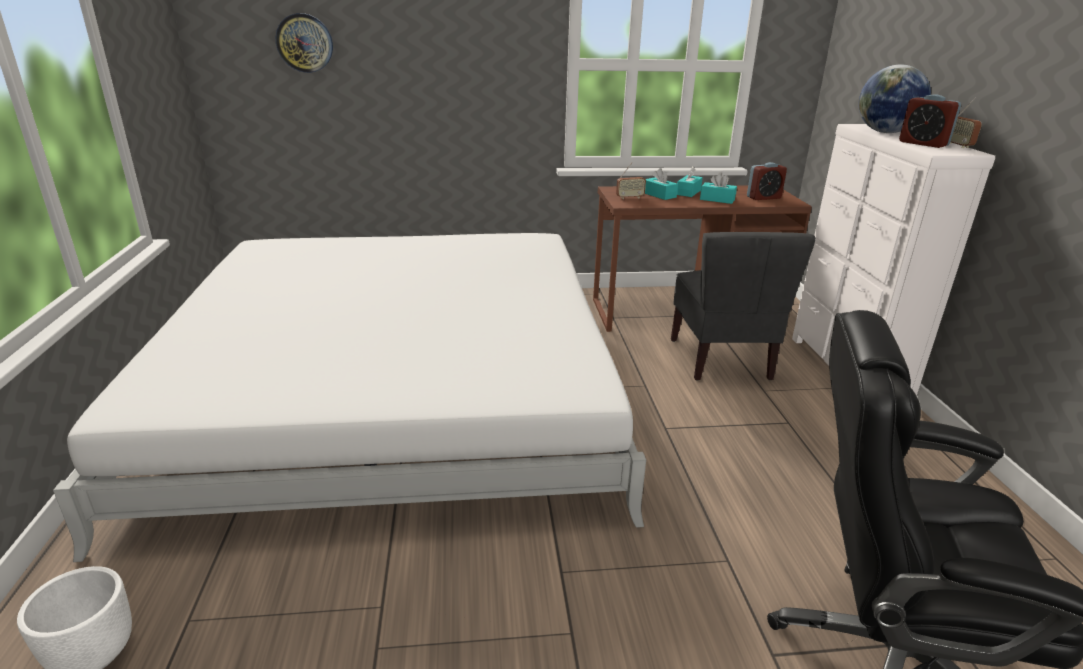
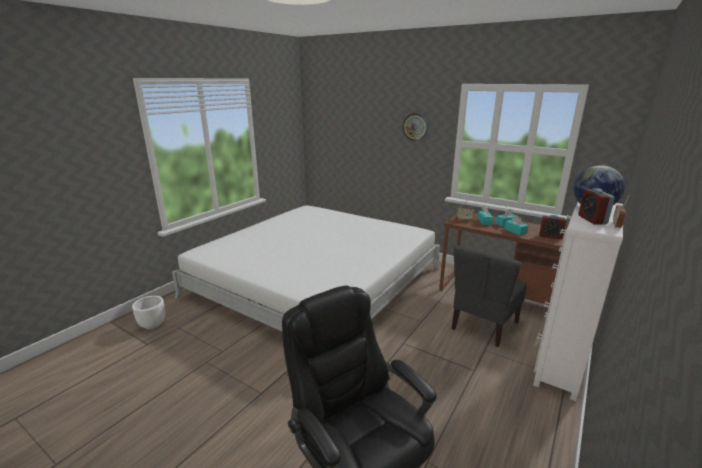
camera: 40 degrees right, 5 degrees down
(304, 43) = (342, 126): wall clock -> wall clock (415, 127)

